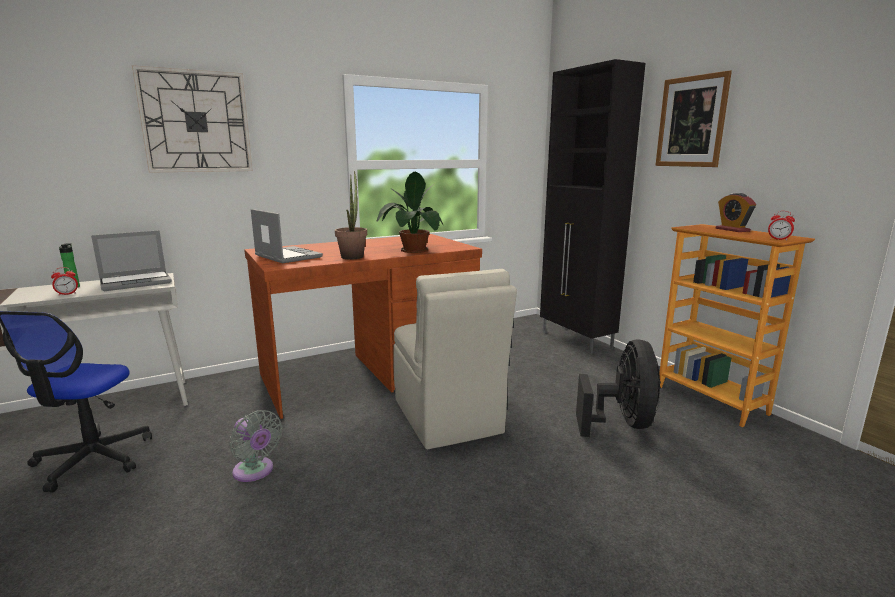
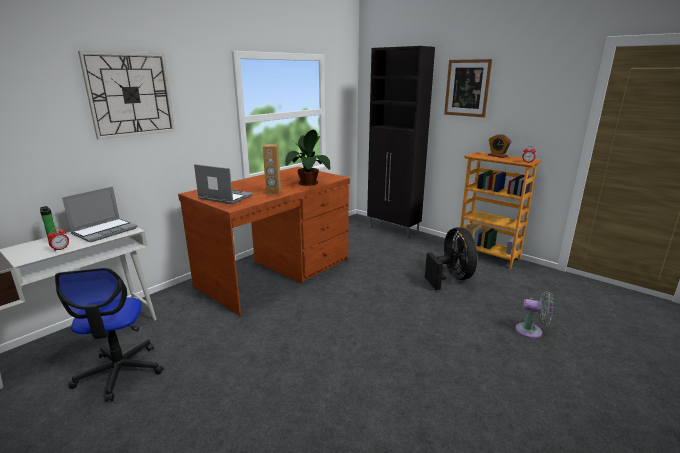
camera: 20 degrees left, 5 degrees up
(255, 472) = (254, 353): grey fan -> grey fan (532, 331)
(353, 256) = (273, 192): potted plant -> brown speaker
(447, 418) = (351, 293): beige chair -> none

